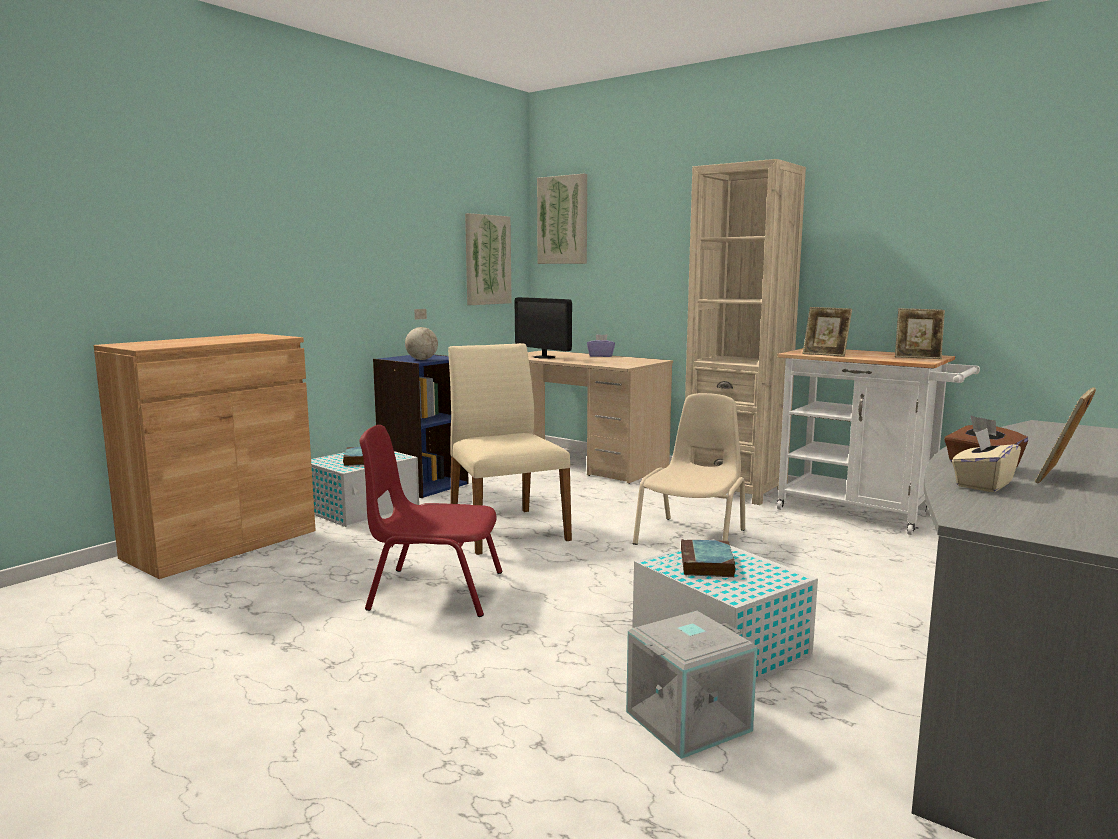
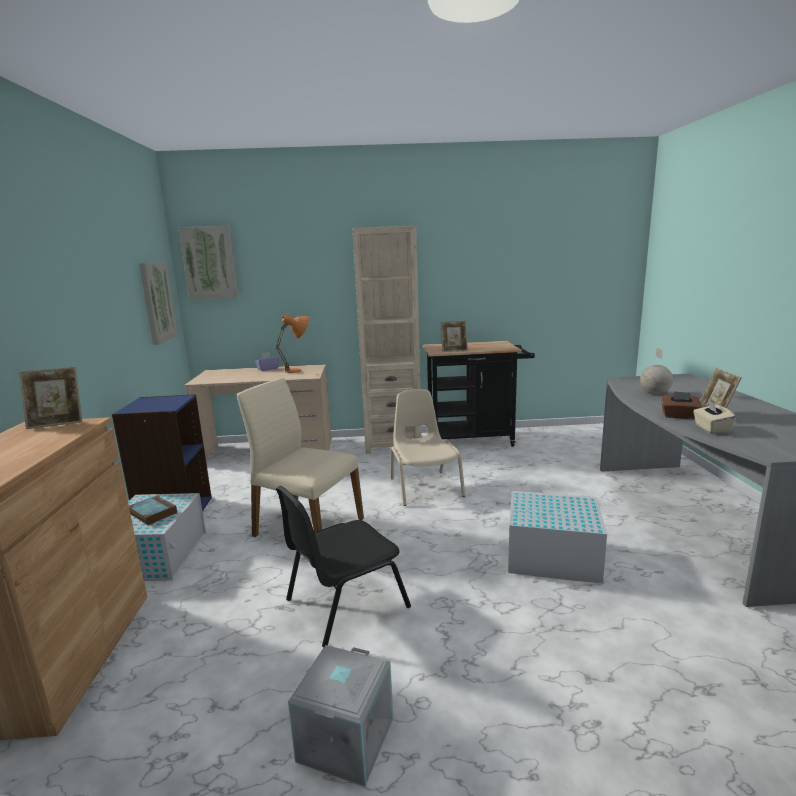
camera: 40 degrees left, 5 degrees up
(421, 359) = (165, 405): globe -> globe (654, 394)
(434, 591) = (344, 603): red chair -> black chair
(544, 357) = (229, 378): monitor -> none
(627, 360) = (299, 370): none -> orange table lamp
(687, 720) = (613, 612): grey storage box -> grey storage box (344, 738)
(707, 564) = (543, 510): book -> none
(864, 513) = (476, 439): white cart -> black cart
(917, 357) = (499, 345): picture frame -> picture frame (57, 423)

